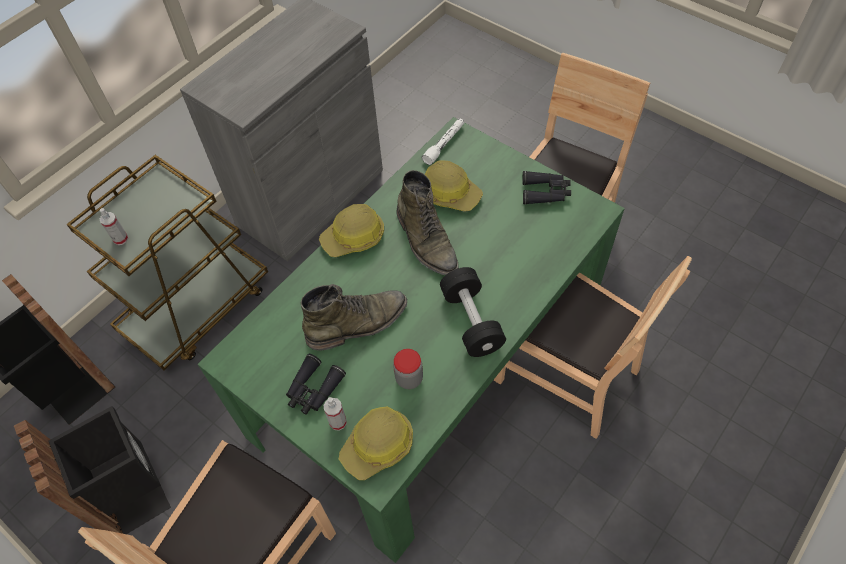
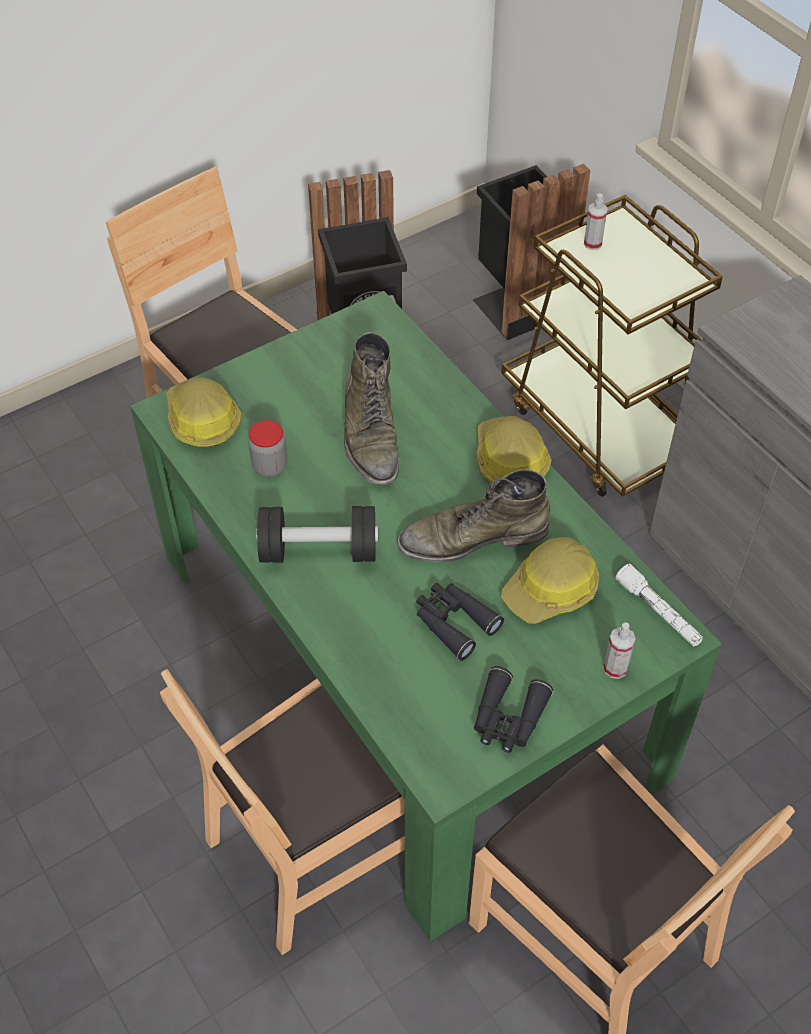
camera: 105 degrees right, 5 degrees down
(313, 390) = (300, 379): black binoculars -> black binoculars (453, 622)
(338, 422) = (249, 392): spray bottle -> spray bottle (615, 668)

